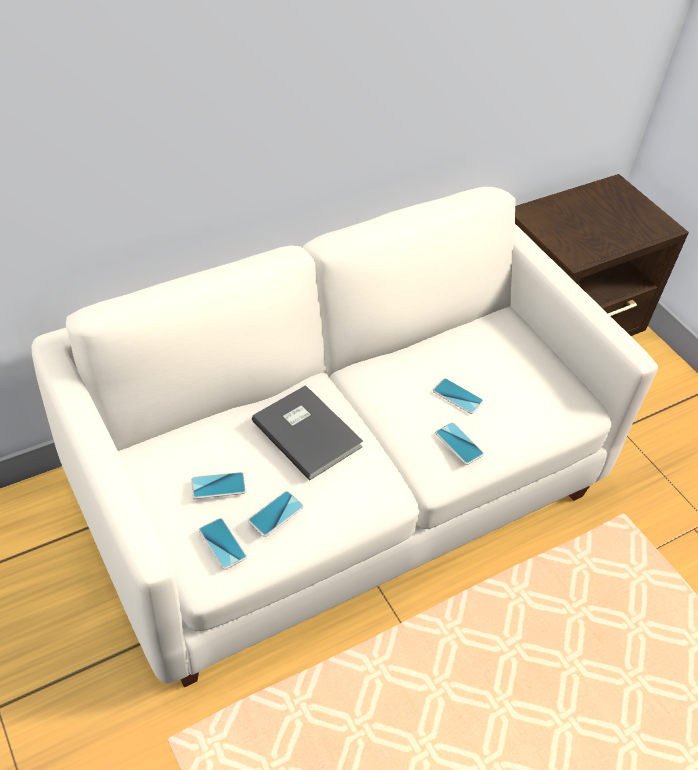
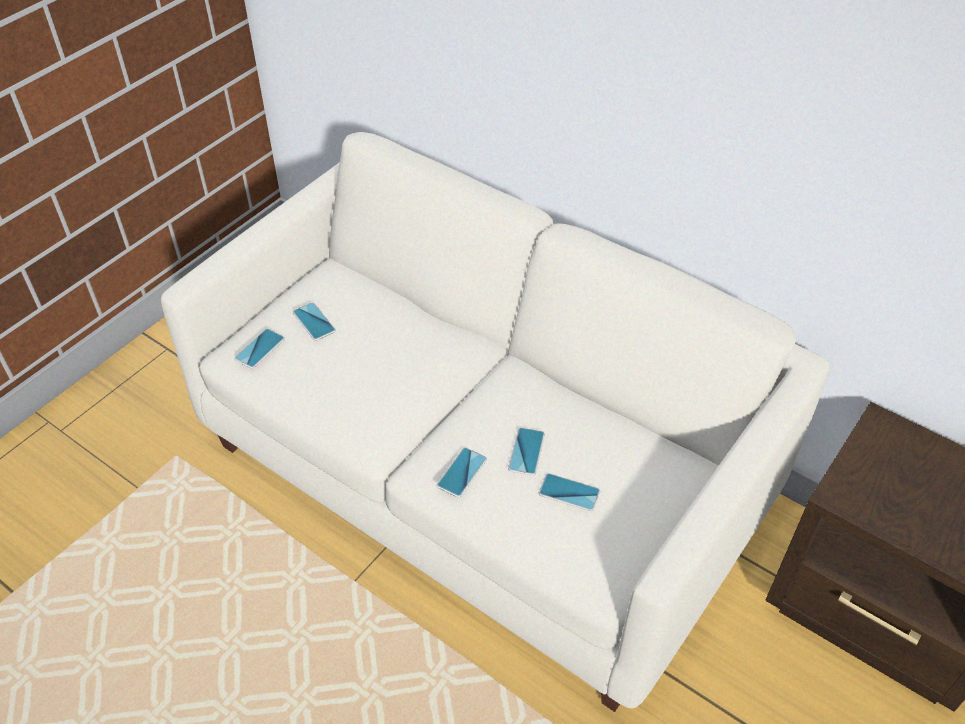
camera: 70 degrees right, 0 degrees up
(276, 514) = (301, 367): phone -> phone (569, 493)
(308, 432) = (402, 353): grey book -> none

